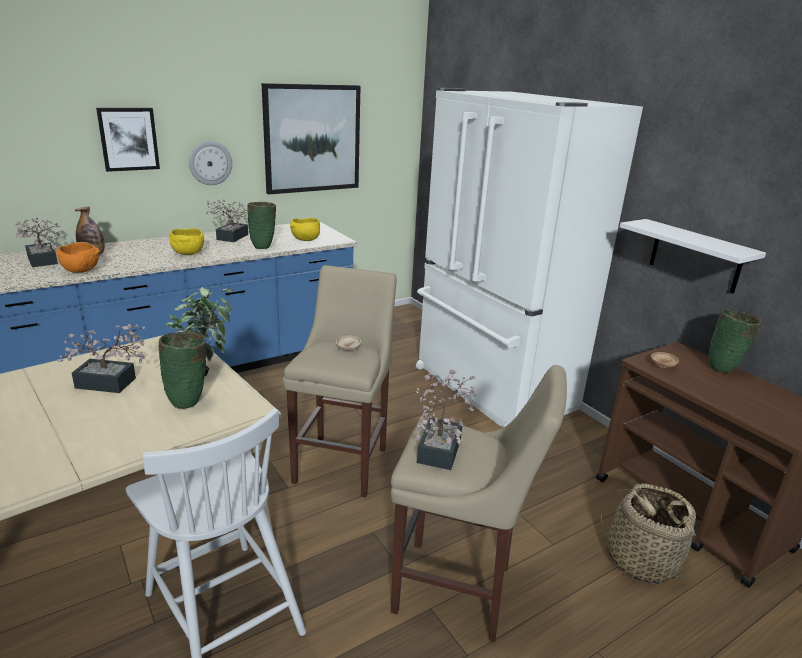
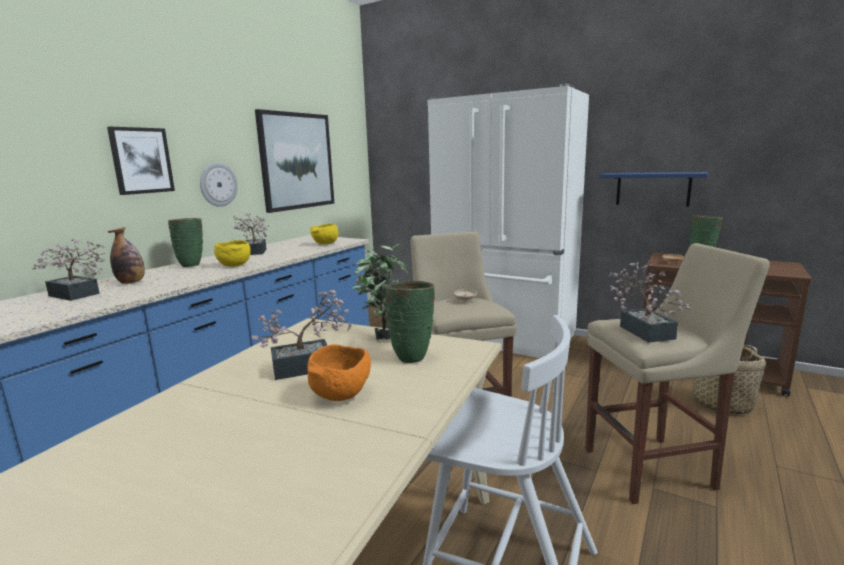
camera: 25 degrees left, 10 degrees down
(81, 271) = (141, 292): orange bowl -> orange bowl (341, 395)
(263, 247) = (298, 252): green vase -> green vase (192, 265)
(695, 256) = (653, 189): white shelf -> blue shelf

